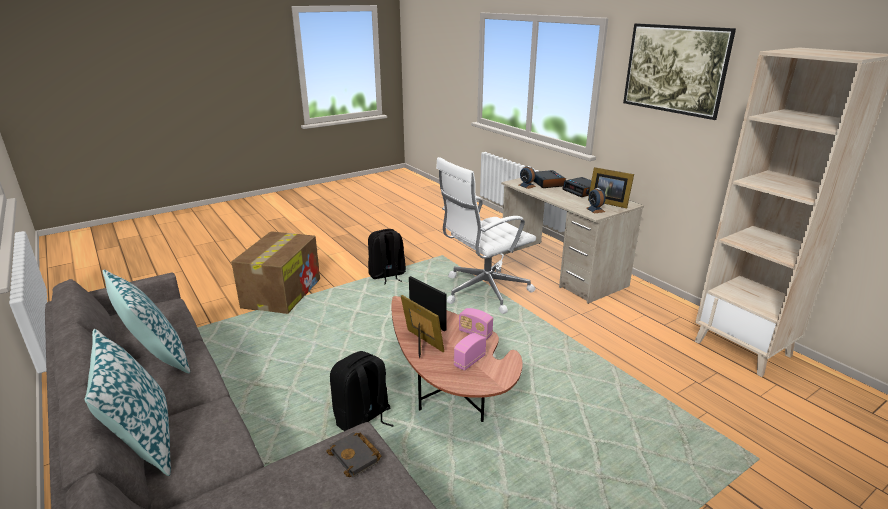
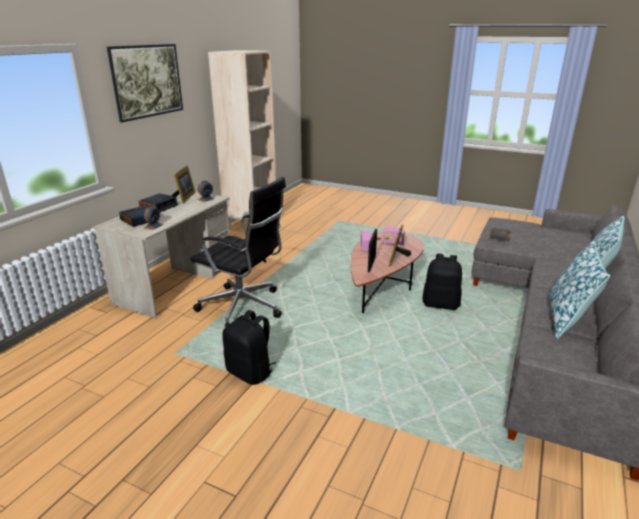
camera: 120 degrees left, 0 degrees up
(282, 292) = (353, 436): cardboard box -> none
(483, 291) = (244, 308): white office chair -> black office chair

